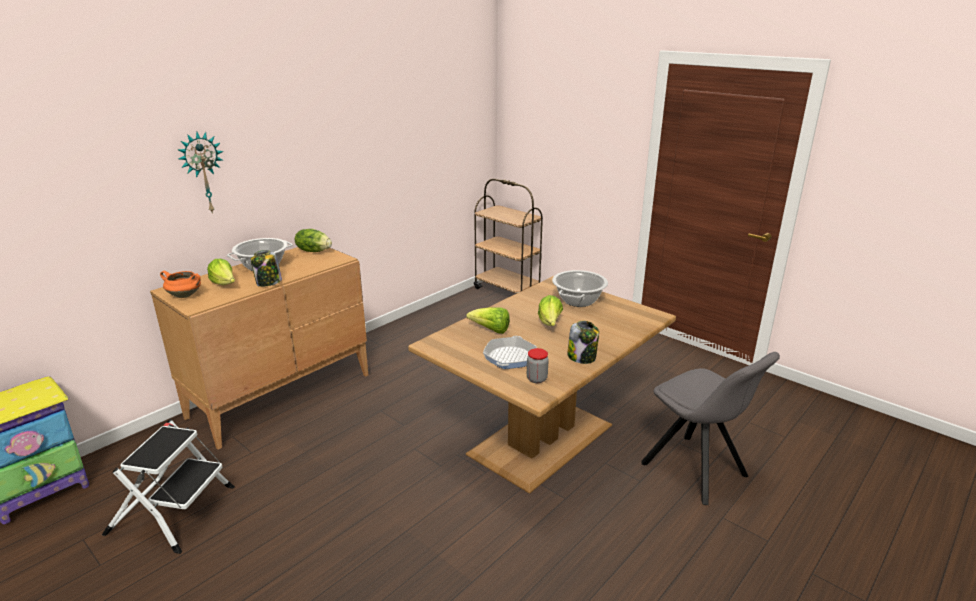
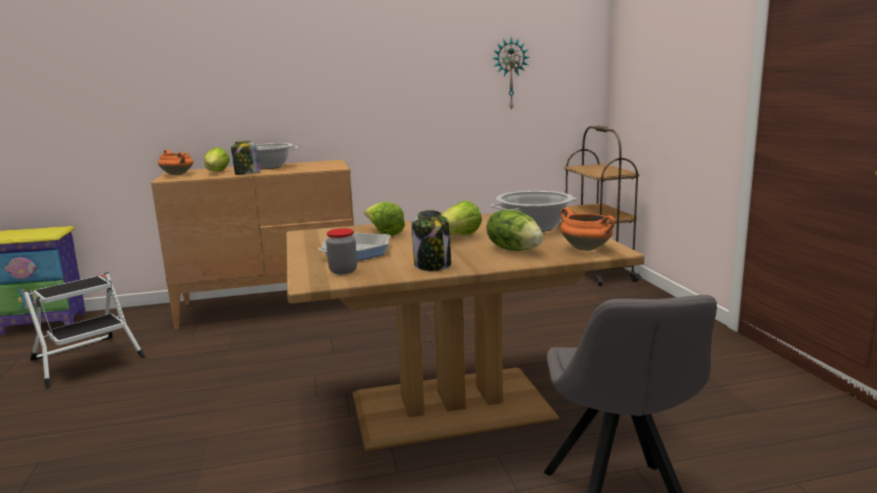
camera: 35 degrees right, 10 degrees down
(203, 173) = (229, 70): wall clock -> wall clock (510, 74)
(314, 251) = (327, 163): lettuce -> lettuce (514, 249)
(641, 317) = (587, 249): none -> orange cooking pot

